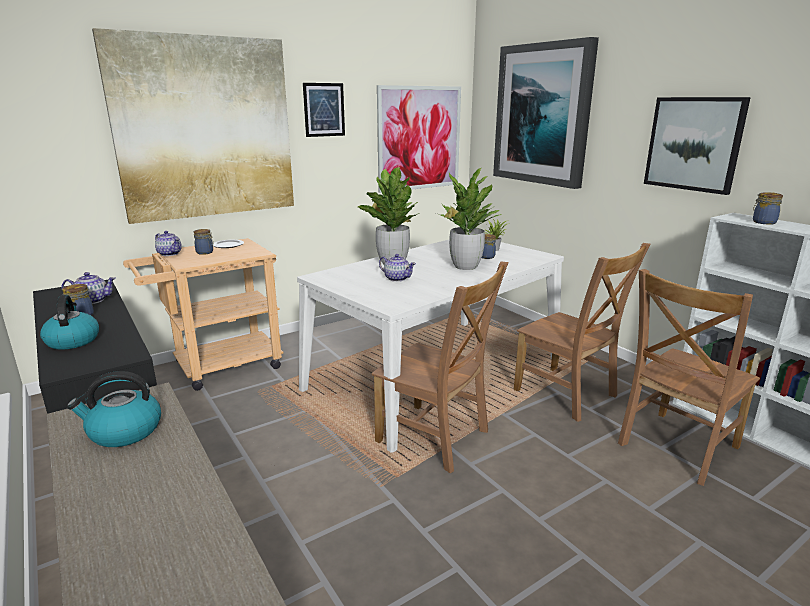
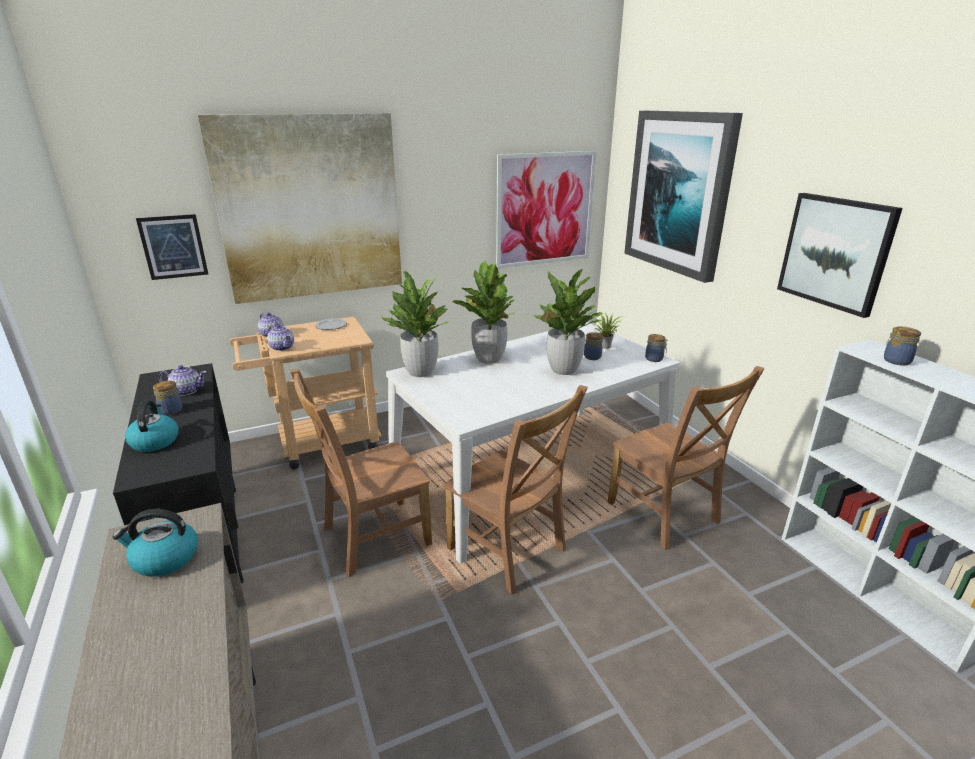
camera: 10 degrees right, 5 degrees up
(205, 252) = (306, 335): jar -> jar (654, 359)
(324, 110) = (437, 183): picture -> picture (173, 247)
(331, 275) = (421, 372): none -> potted plant
(397, 278) = (484, 382): teapot -> teapot (282, 347)
(675, 447) = (765, 595): brown chair -> brown chair (372, 537)

